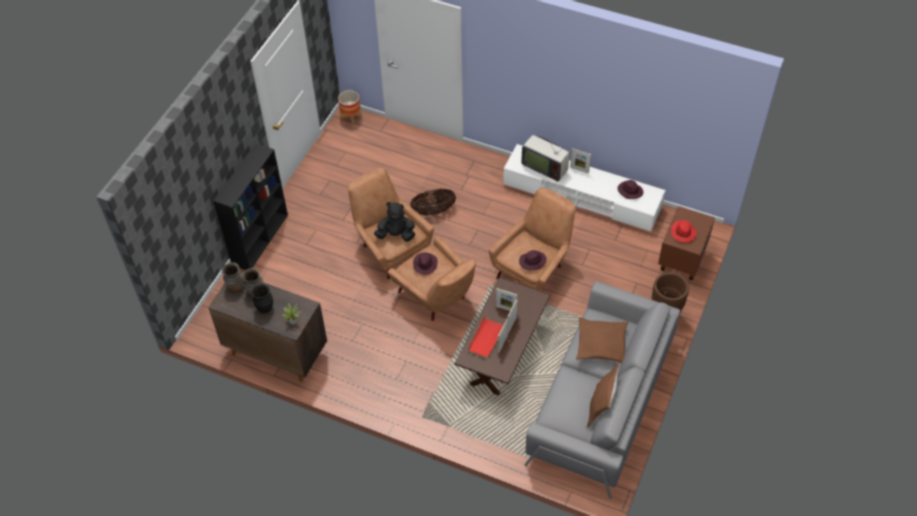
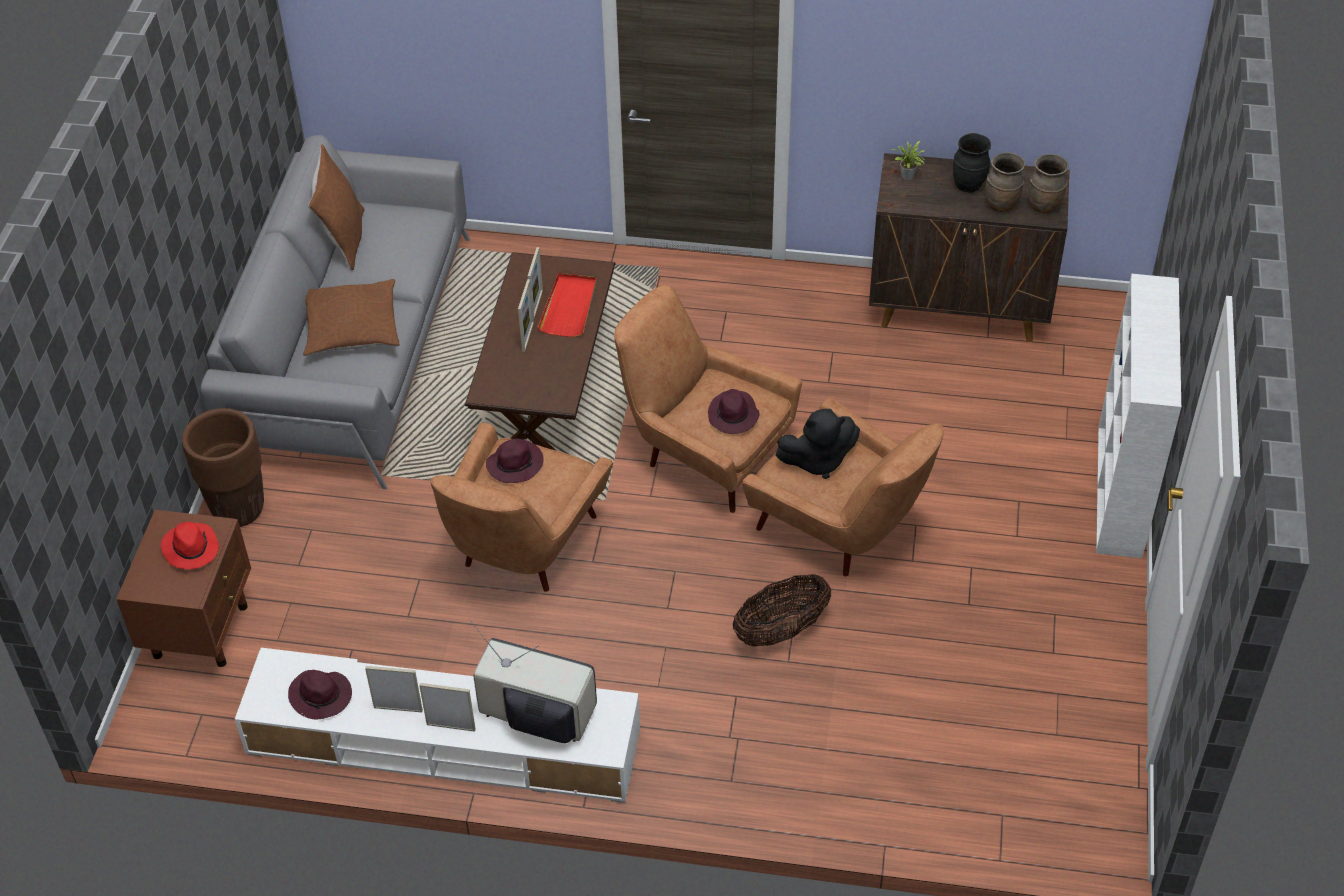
camera: 165 degrees right, 5 degrees down
(260, 239) = (1120, 492): black bookcase -> white bookcase
(351, 118) = (1096, 836): planter -> none
(506, 309) = (545, 361): picture frame -> picture frame (398, 709)

